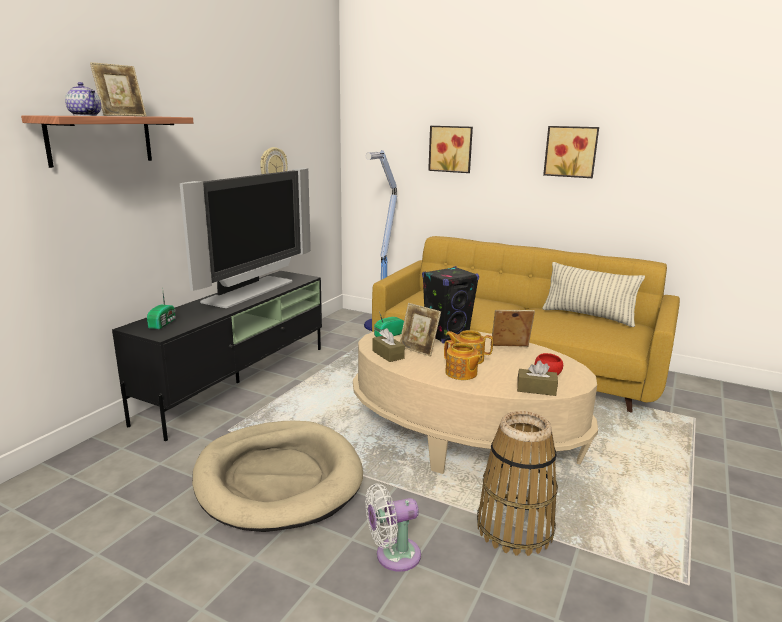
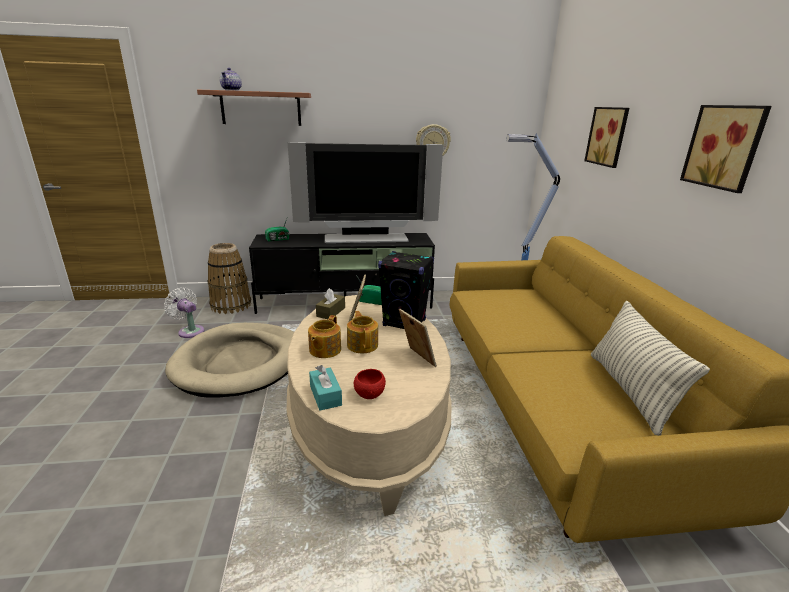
camera: 55 degrees right, 5 degrees up
(122, 116) = (264, 91): picture frame -> none
(393, 556) = (173, 442): white fan -> white fan (190, 331)
(514, 528) = (239, 498): basket -> basket (231, 305)
(536, 389) = (325, 395): brown tissue box -> turquoise tissue box

